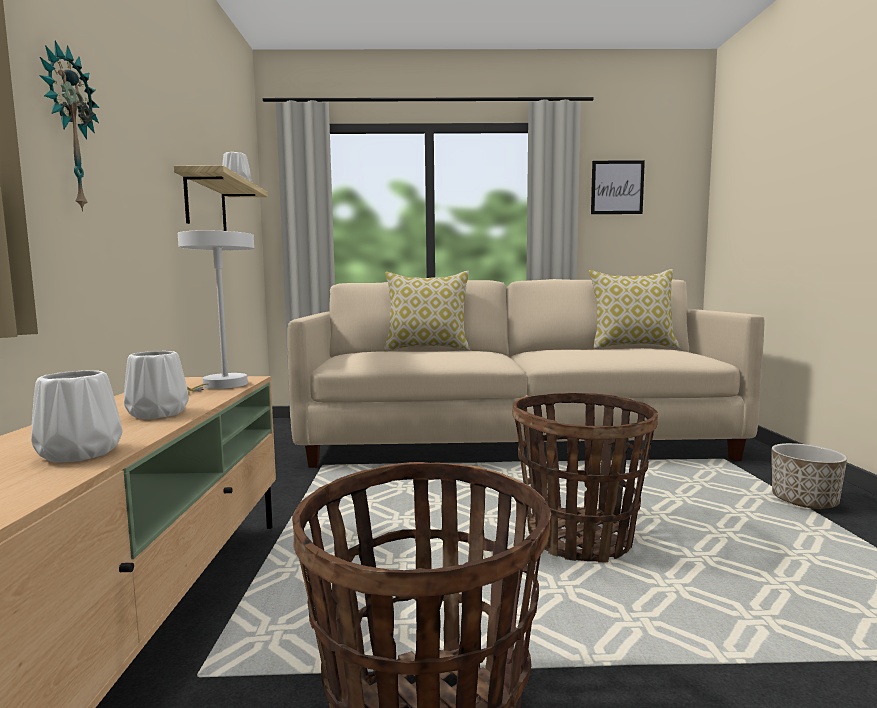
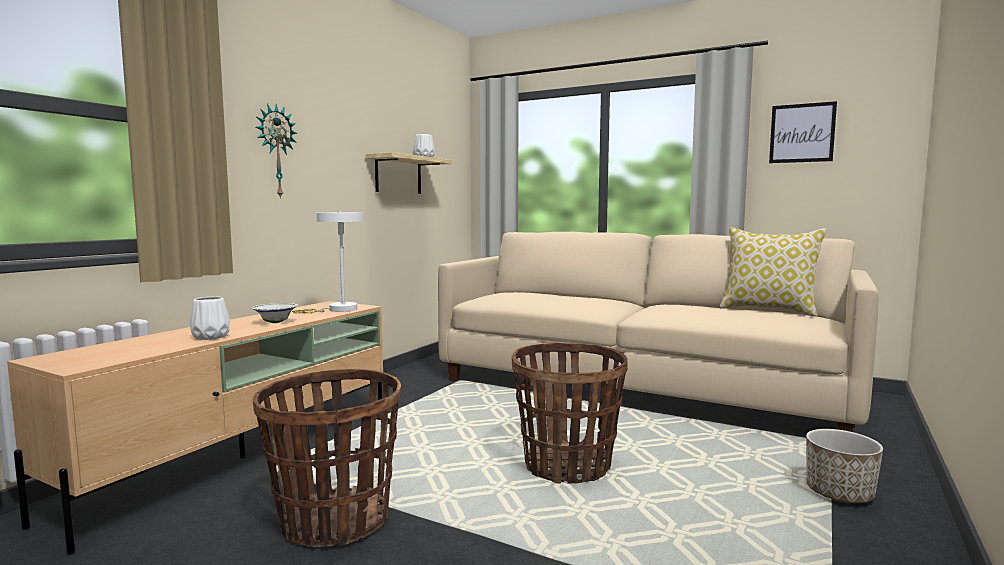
camera: 30 degrees right, 0 degrees up
(158, 414) = (275, 322): white vase -> white bowl
(427, 349) = (567, 294): pillow -> none

